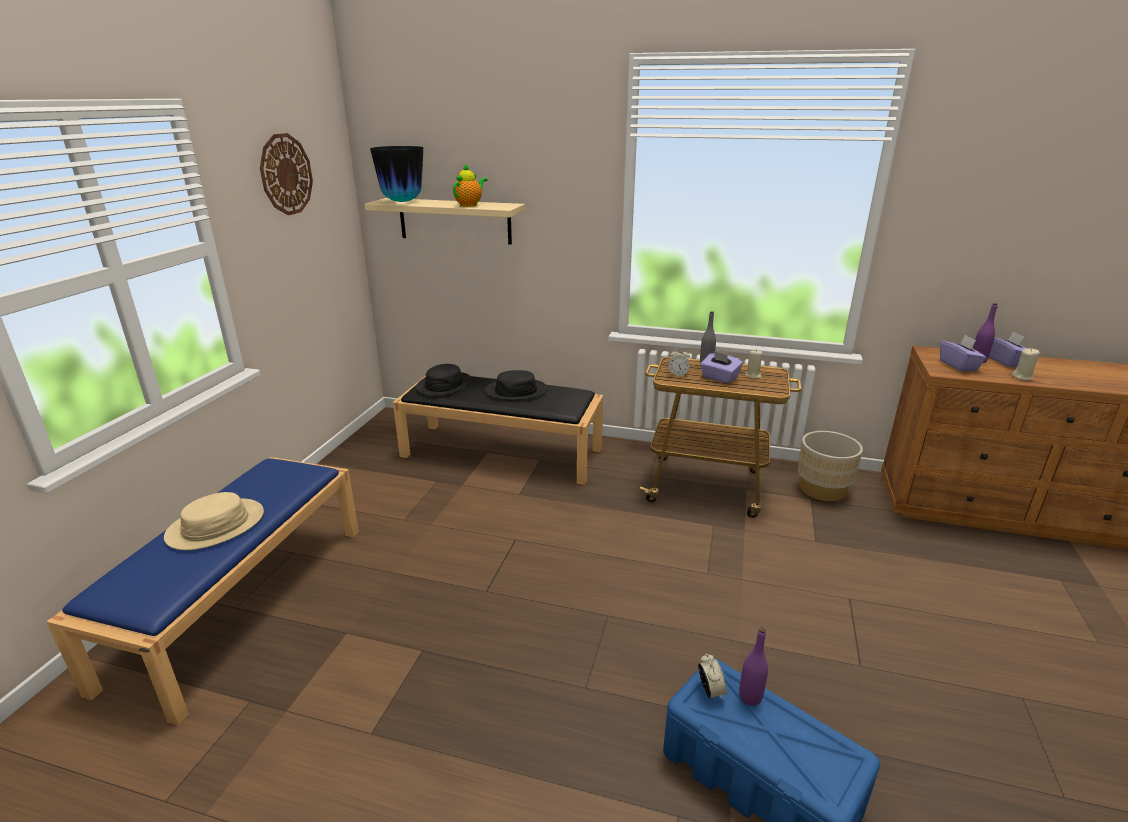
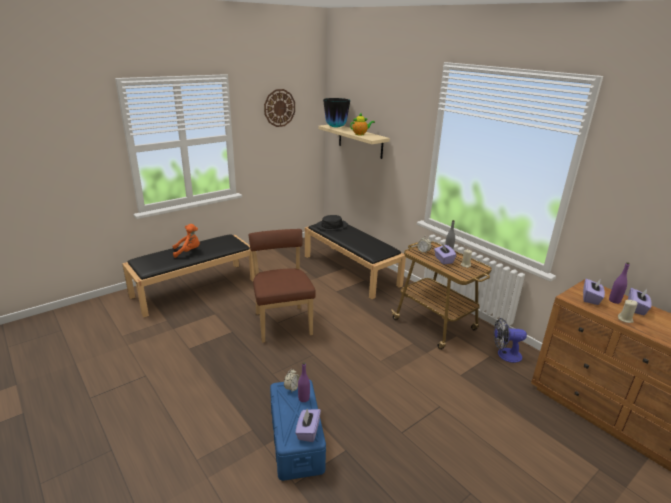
camera: 35 degrees right, 0 degrees up
(216, 525) = (188, 251): beige hat -> orange plush toy
(242, 600) = (195, 287): blue bench -> black bench
(493, 585) = (282, 322): none -> brown chair
(516, 391) = (360, 238): black hat -> none
(822, 489) = (505, 355): beige planter -> fan
(831, 751) = (308, 431): none -> purple tissue box

